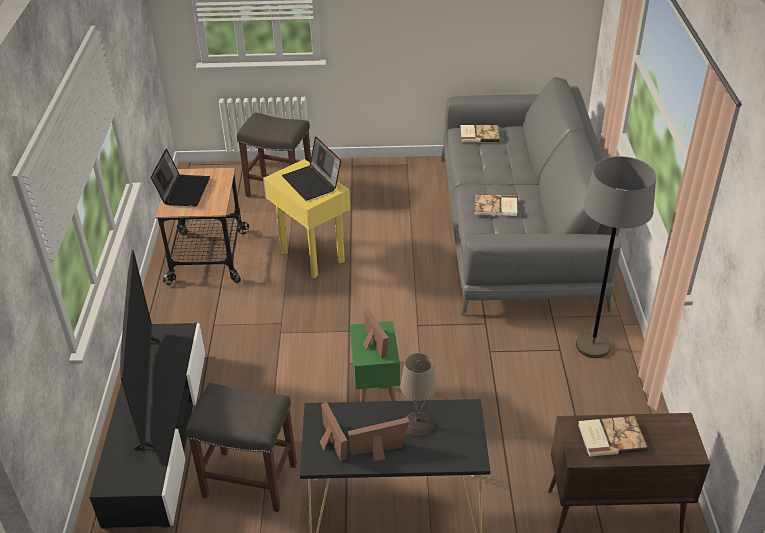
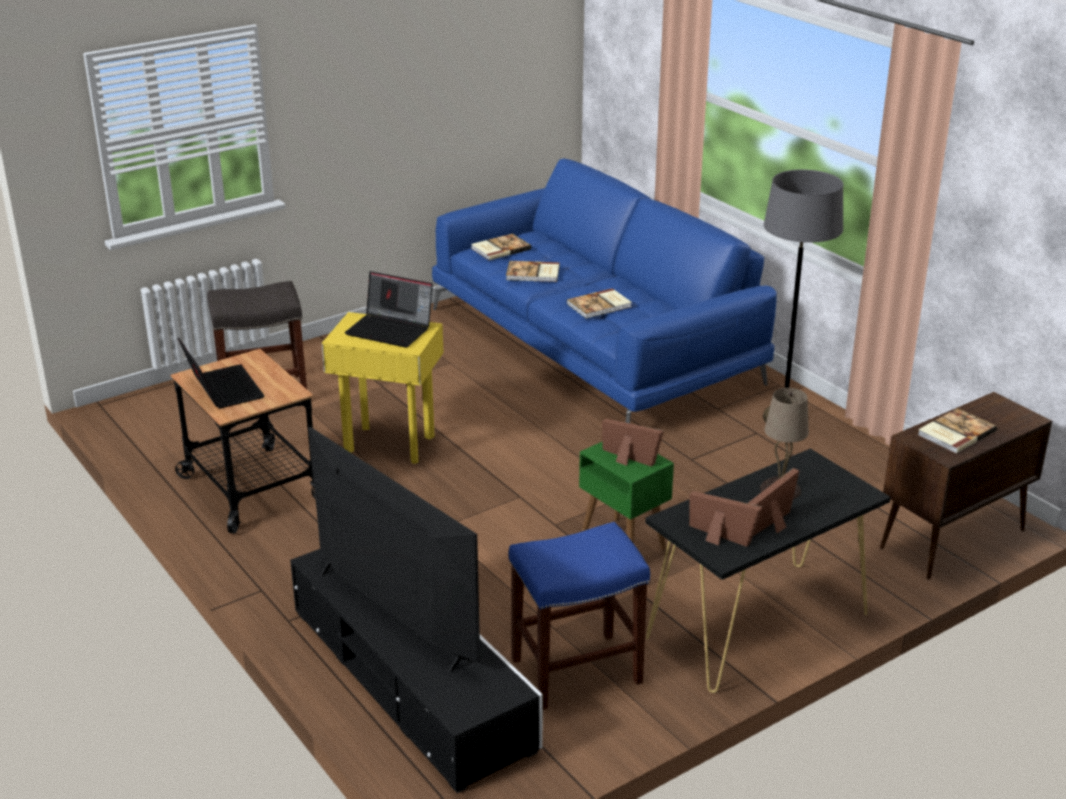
camera: 35 degrees left, 10 degrees down
(248, 480) = (575, 671): grey stool -> blue stool
(479, 163) = (533, 273): none -> book
(517, 230) = (594, 346): grey sofa -> blue sofa

